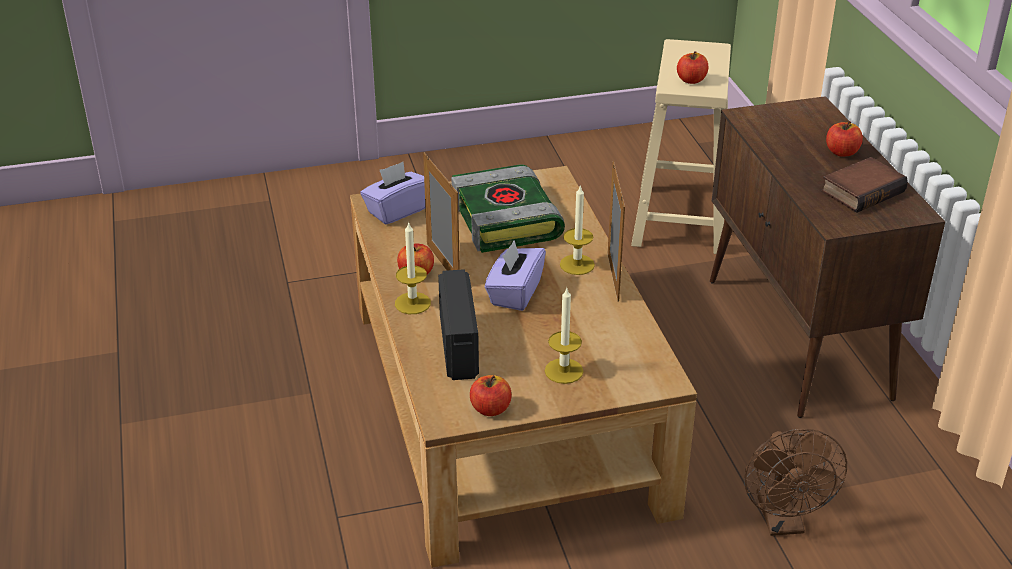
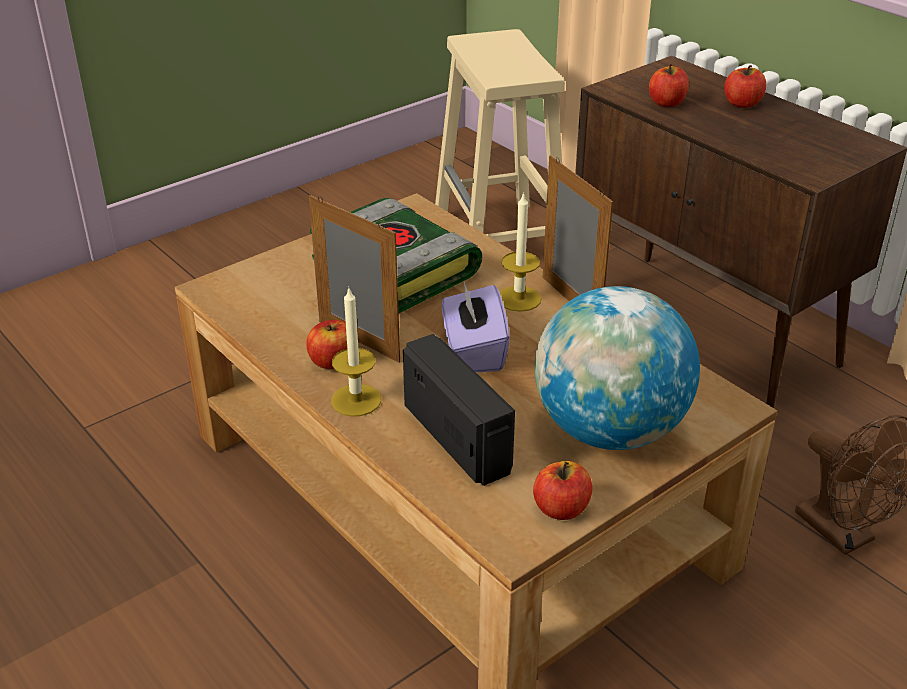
camera: 25 degrees left, 0 degrees up
(397, 210) = (251, 290): purple tissue box -> none
(564, 371) = (609, 430): candle -> globe
(691, 80) = (512, 69): apple -> apple (667, 103)
(861, 190) = (800, 135): book -> none

